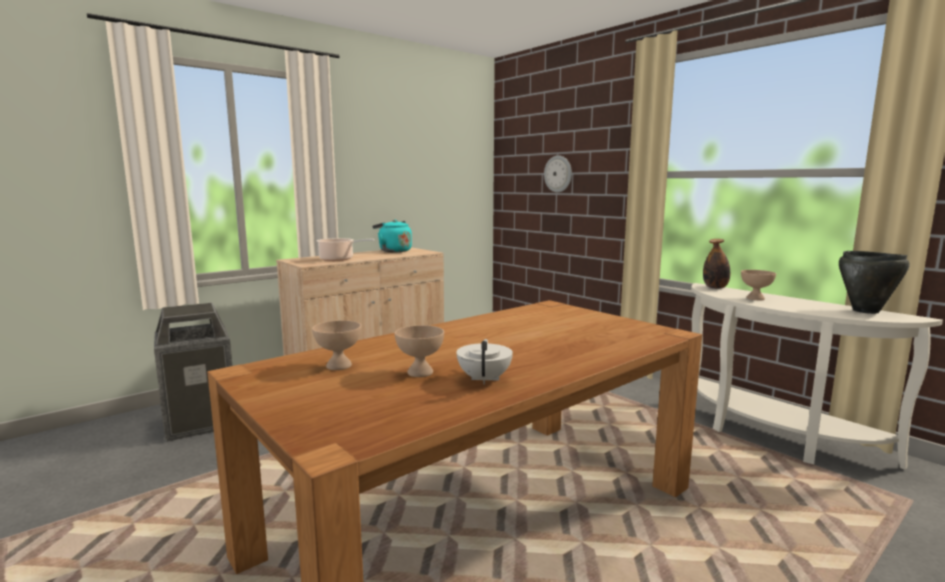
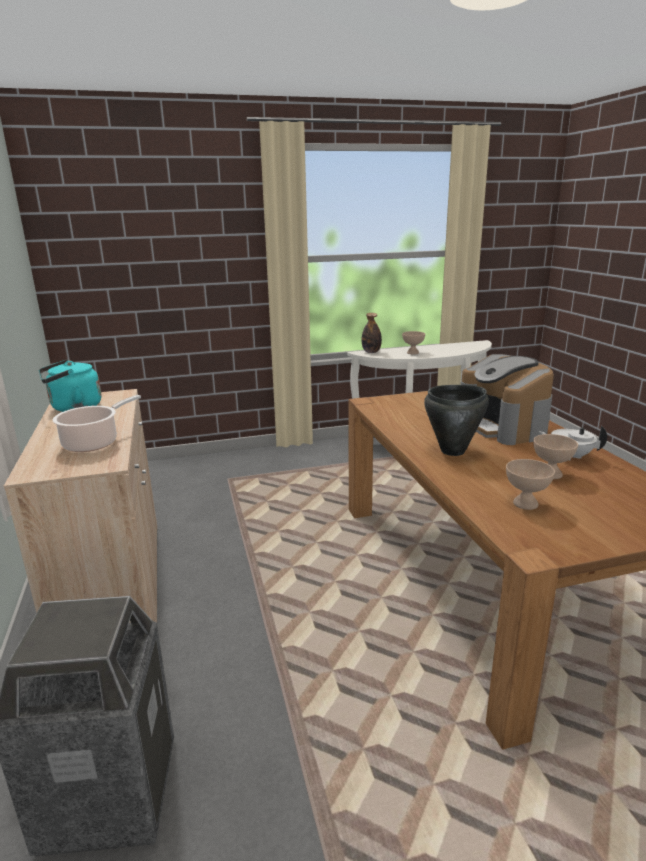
camera: 65 degrees left, 10 degrees up
(550, 349) = (503, 426): none -> coffee machine
(558, 174) = (158, 262): wall clock -> none
(865, 311) = (462, 344): black cooking pot -> black cooking pot (453, 451)

